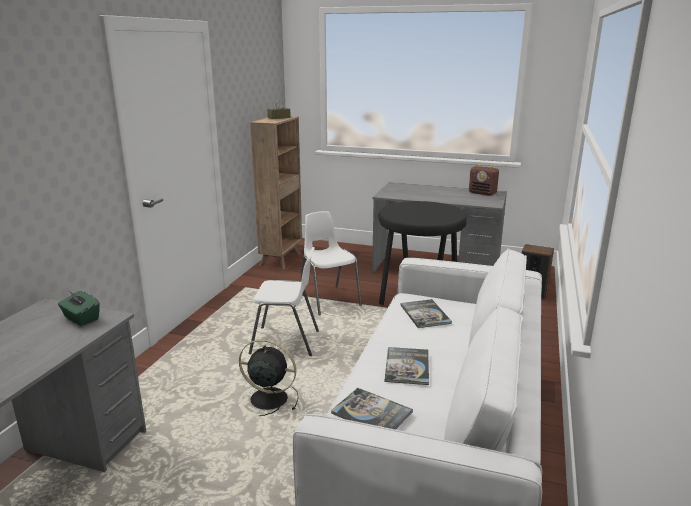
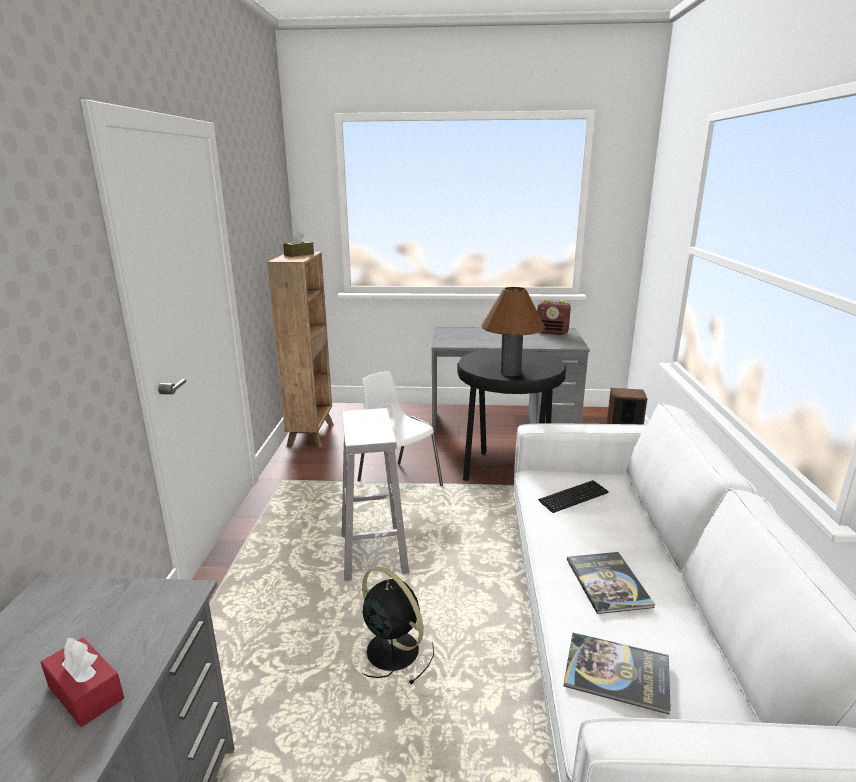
camera: 15 degrees left, 0 degrees up
(43, 349) = (86, 692): none -> red tissue box
(81, 318) = (128, 608): green tissue box -> none
(267, 399) = (390, 649): black fan -> black fan turned 45 degrees clockwise
(286, 342) = (374, 554): white chair -> white stool
(415, 219) = (510, 373): none -> brown table lamp
(425, 314) = (573, 498): book -> keyboard

